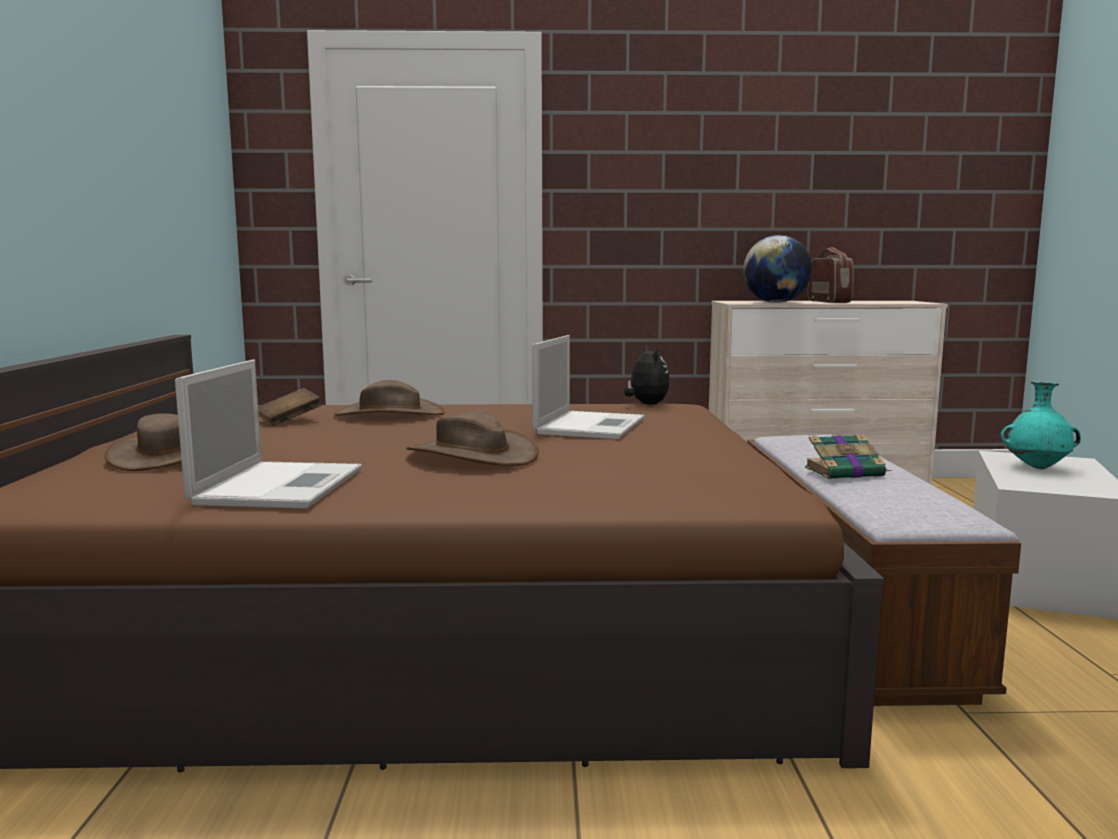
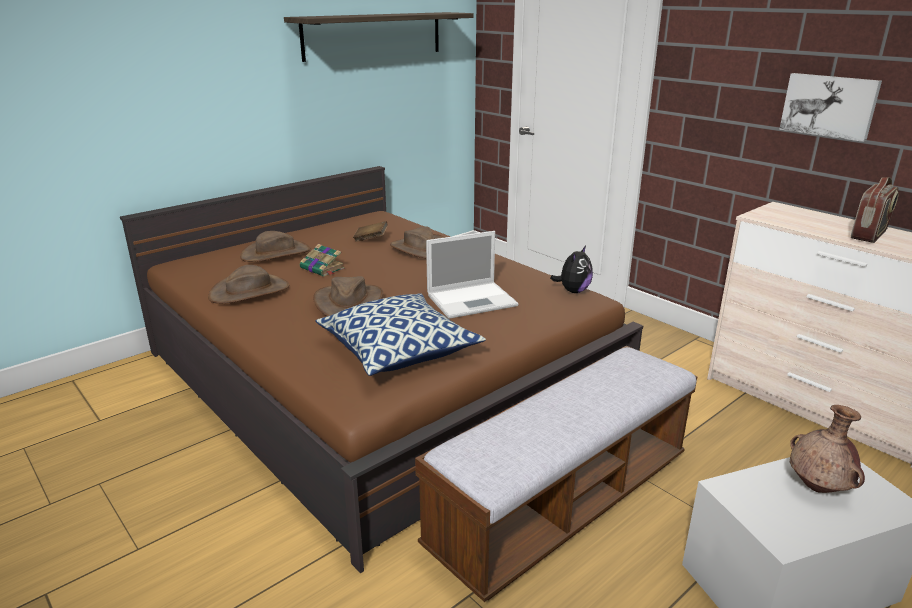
camera: 50 degrees right, 15 degrees up
(151, 117) = (373, 35): none -> shelf
(280, 485) = (249, 291): laptop -> brown hat
(666, 464) = (399, 351): none -> pillow
(742, 199) = (829, 106): none -> picture
(775, 302) = (796, 223): globe -> none
(846, 472) = (552, 405): book -> book (323, 268)
(1037, 468) = (818, 487): turquoise vase -> brown vase

